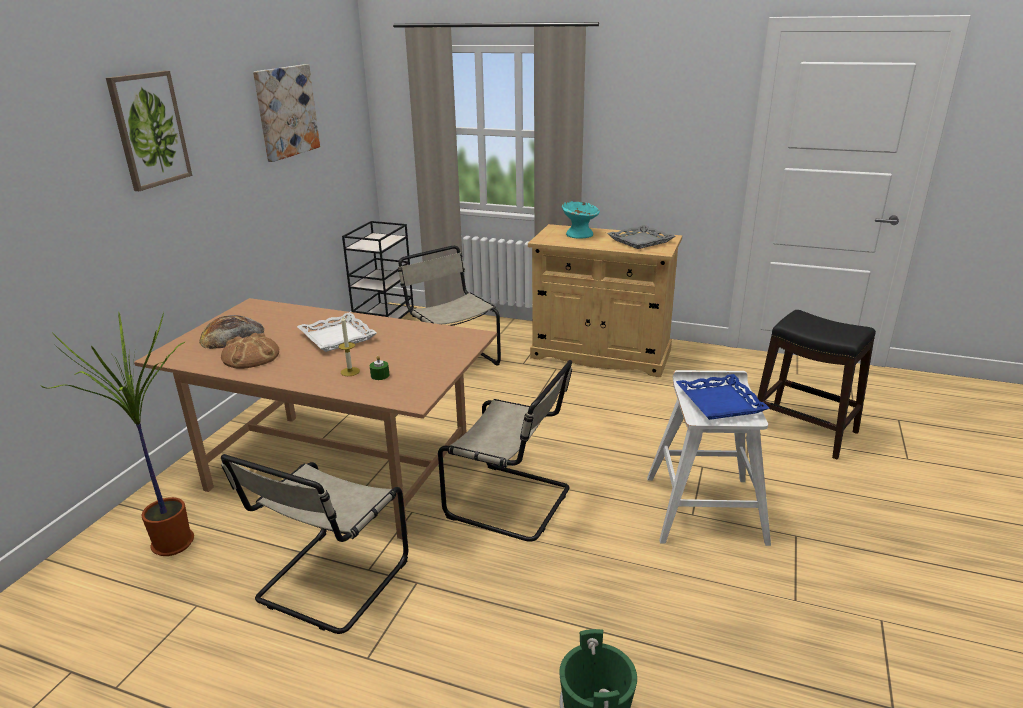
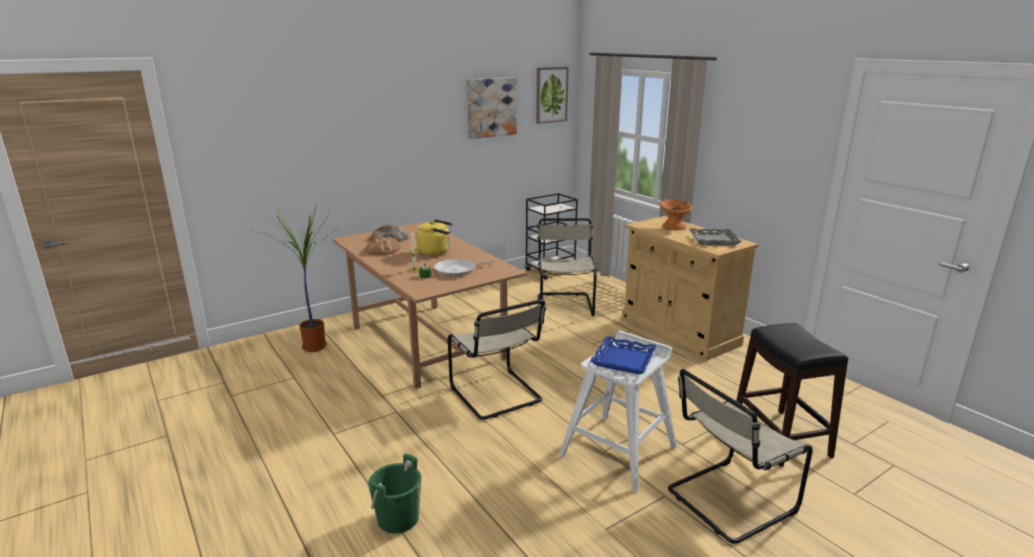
camera: 35 degrees right, 5 degrees down
(149, 130) = (379, 108): picture -> picture (551, 94)
(329, 583) = (357, 393): beige chair -> beige chair (727, 501)
(338, 337) = (436, 252): white tray -> yellow kettle
(410, 354) = (457, 270): none -> frying pan
(579, 234) = (673, 226): turquoise bowl -> orange bowl

